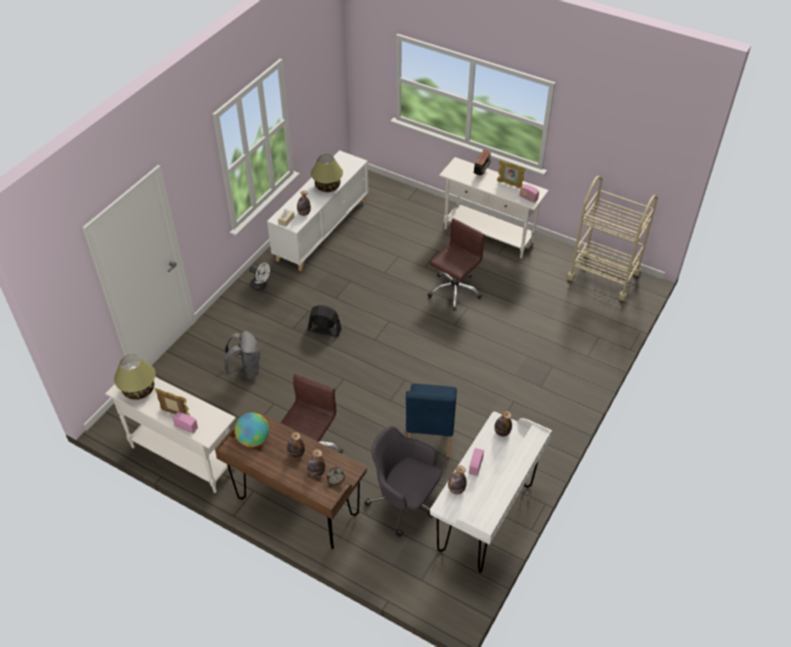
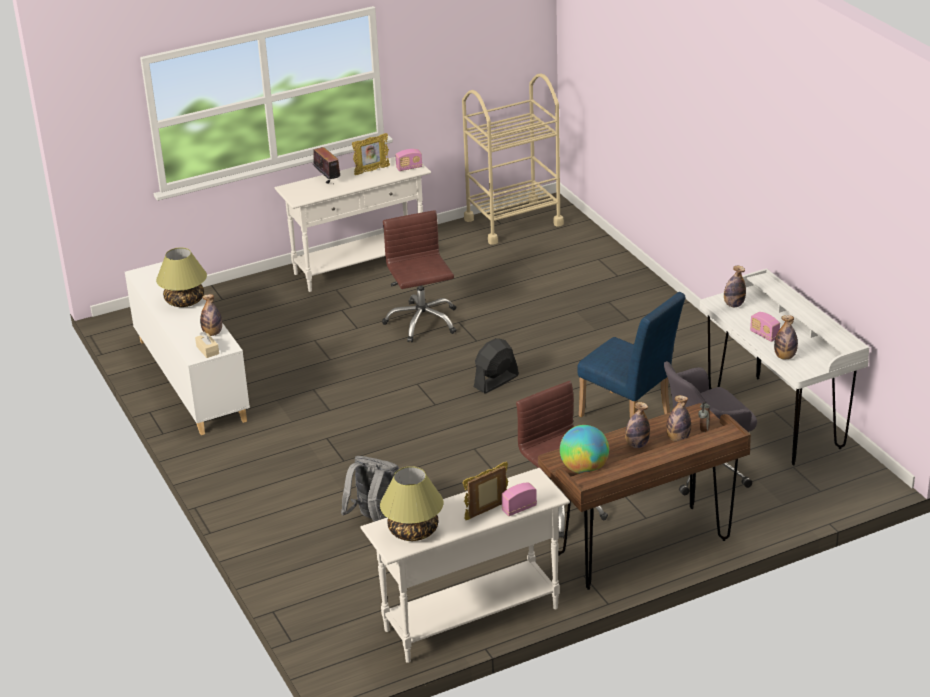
camera: 55 degrees left, 15 degrees down
(260, 286) = (234, 462): white fan -> none
(324, 329) = (375, 436): black fan -> black fan (496, 381)

